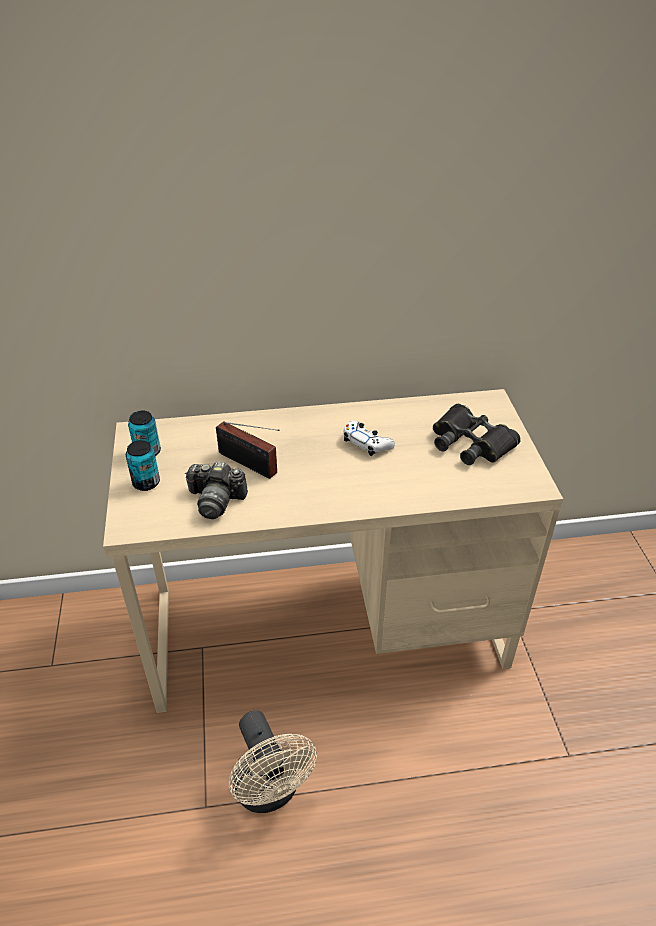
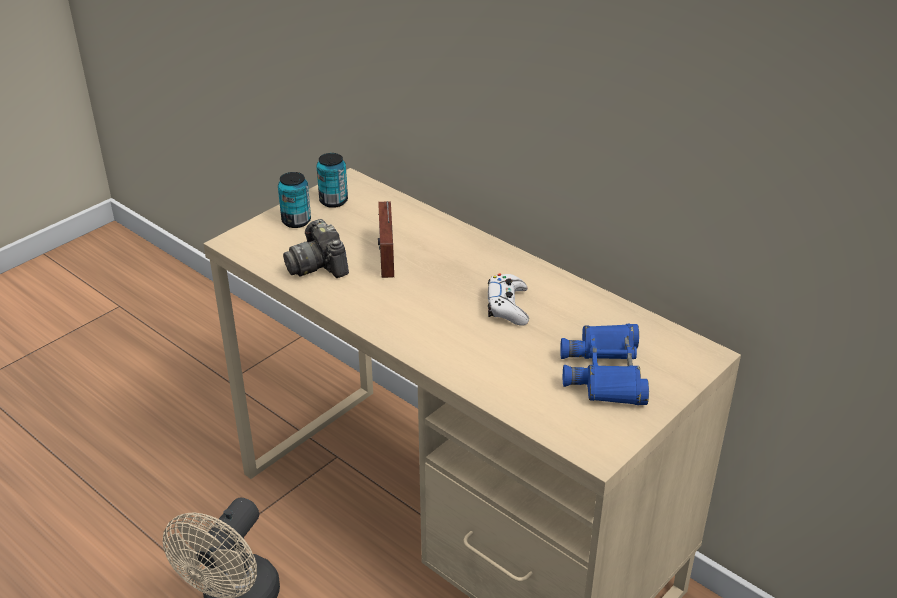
camera: 50 degrees right, 5 degrees down
(471, 442) = (606, 372): black binoculars -> blue binoculars

